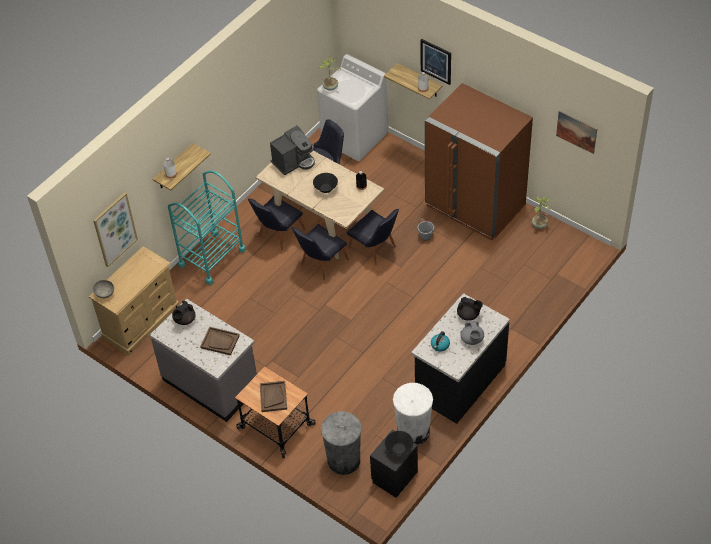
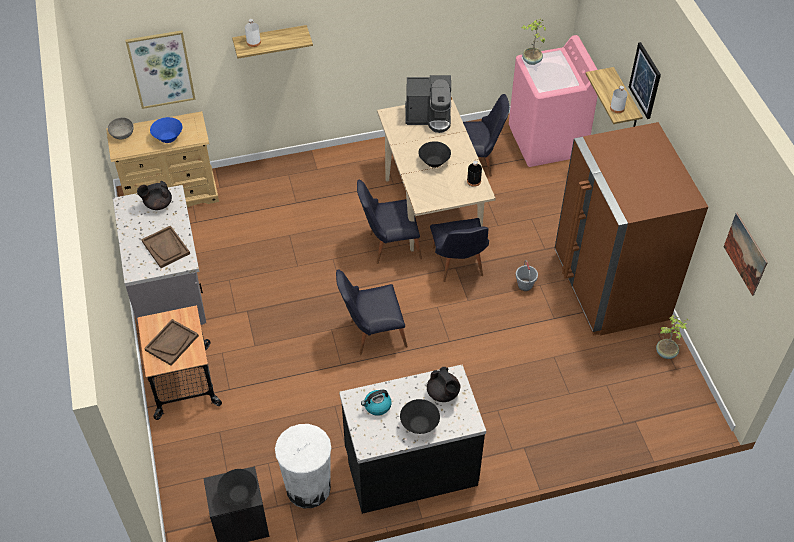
camera: 35 degrees right, 0 degrees up
(140, 276) = (168, 138): none -> blue bowl
(212, 257) = (294, 174): turquoise cart -> none
(277, 235) = (376, 191): black chair -> black chair (372, 334)
(344, 460) = (210, 466): grey trash can -> none
(355, 138) = (547, 141): white washing machine -> pink washing machine
(472, 339) = (419, 424): grey teapot -> black bowl

